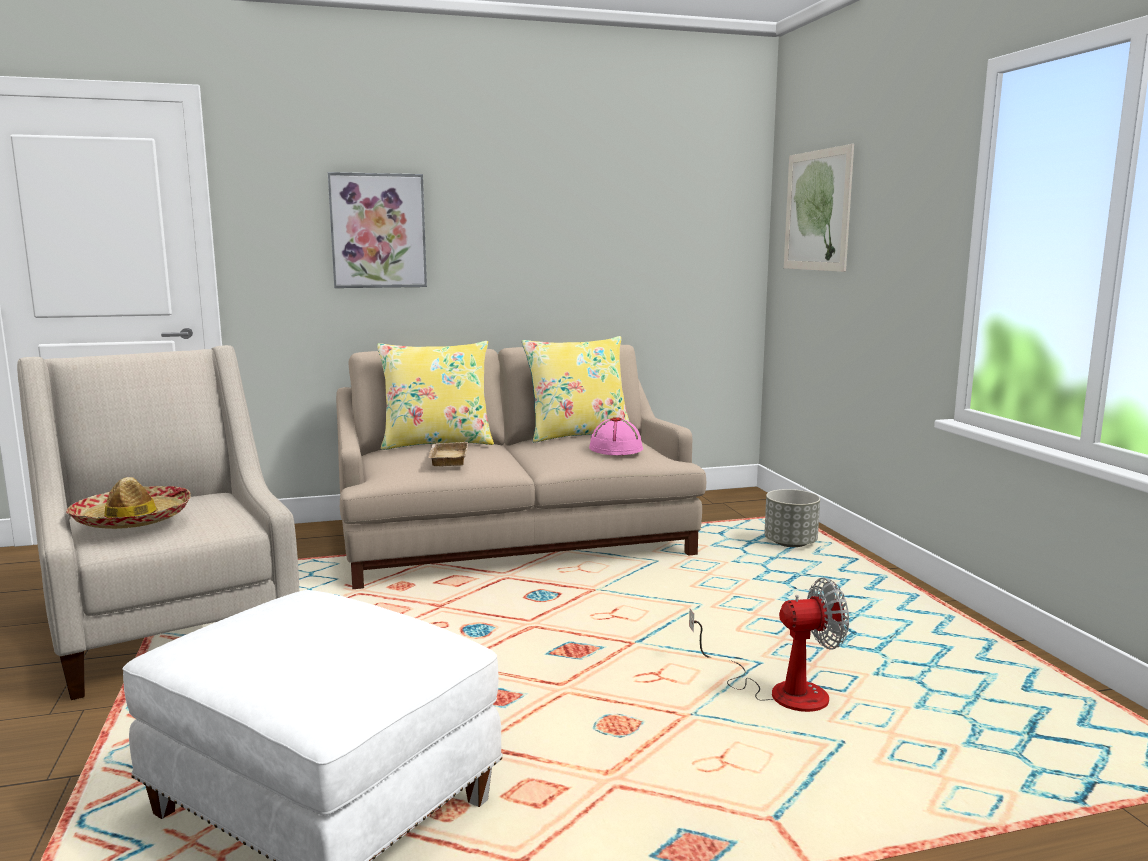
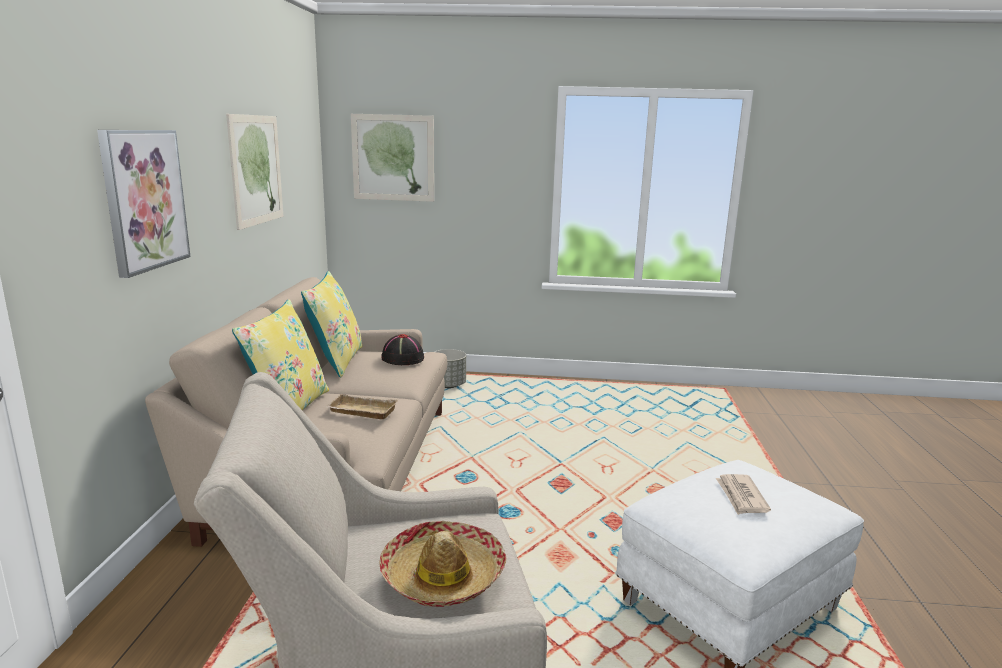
camera: 70 degrees left, 5 degrees up
(312, 630) = (741, 497): none -> newspaper
(581, 219) = (256, 170): none -> picture
(616, 448) = (402, 358): pink hat -> black hat
(780, 691) = (634, 441): fan -> none

